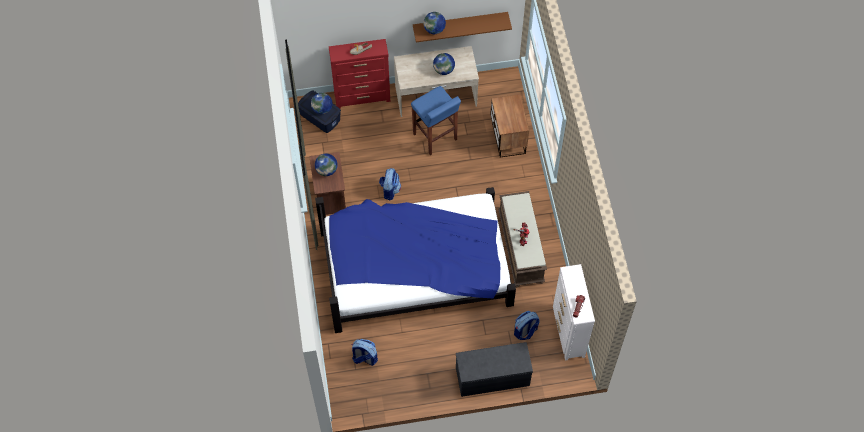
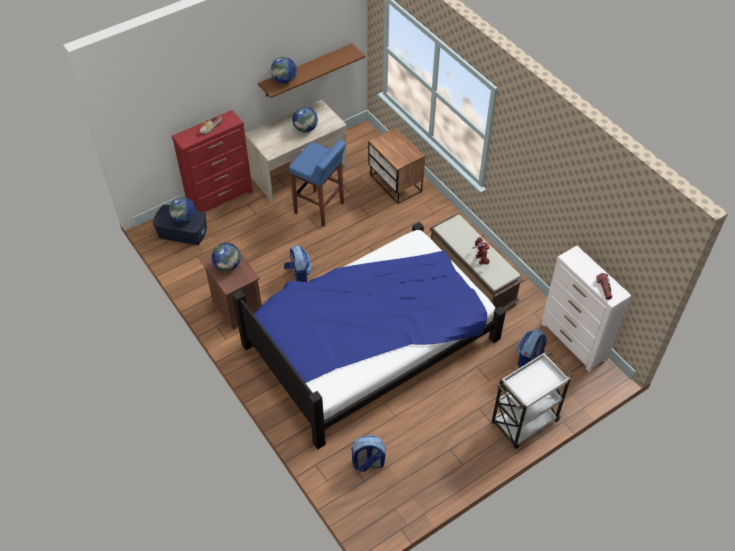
camera: 25 degrees left, 10 degrees down
(492, 377) = (523, 422): grey bench -> white cart

